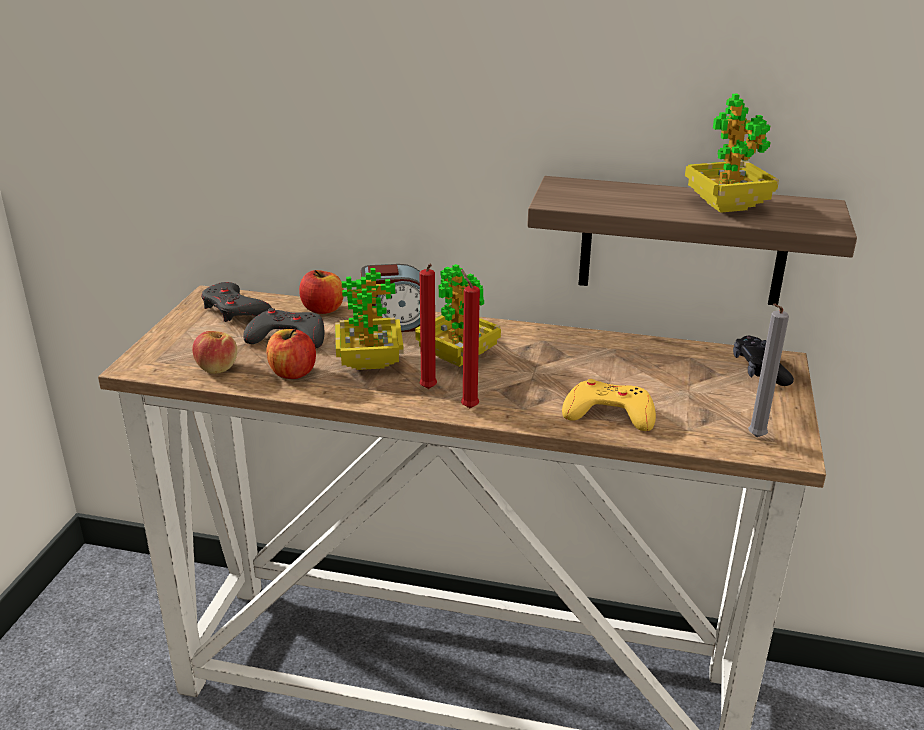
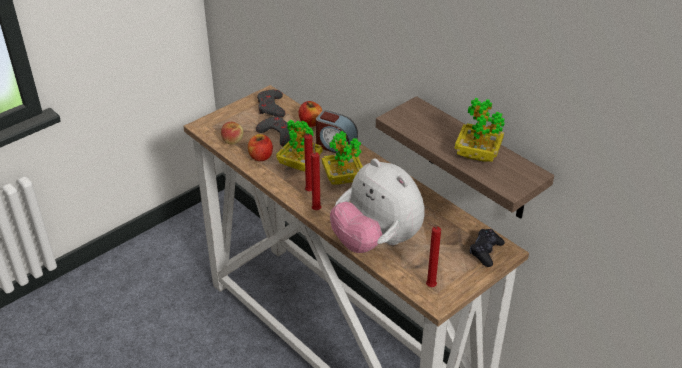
camera: 35 degrees right, 10 degrees up
(609, 413) = (376, 241): yellow game controller -> plush toy
(754, 438) = (429, 286): grey candle -> red candle

